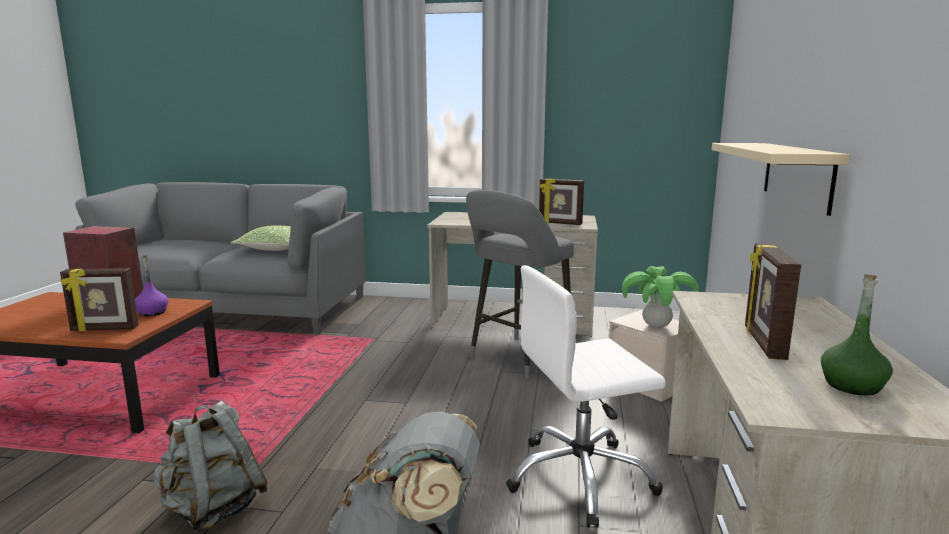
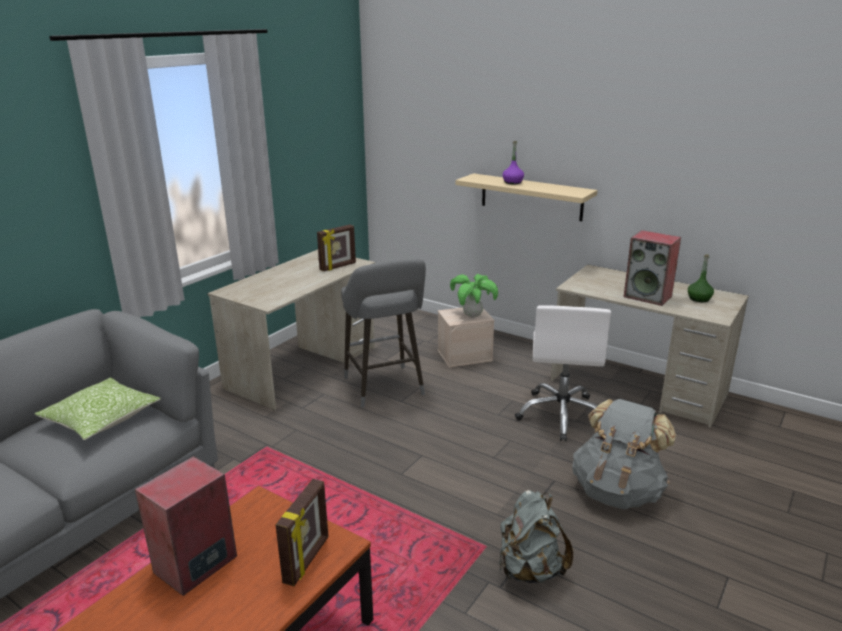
camera: 65 degrees left, 10 degrees up
(152, 312) = (270, 527): purple bottle -> purple bottle (512, 182)
(763, 343) = (648, 296): picture frame -> speaker

